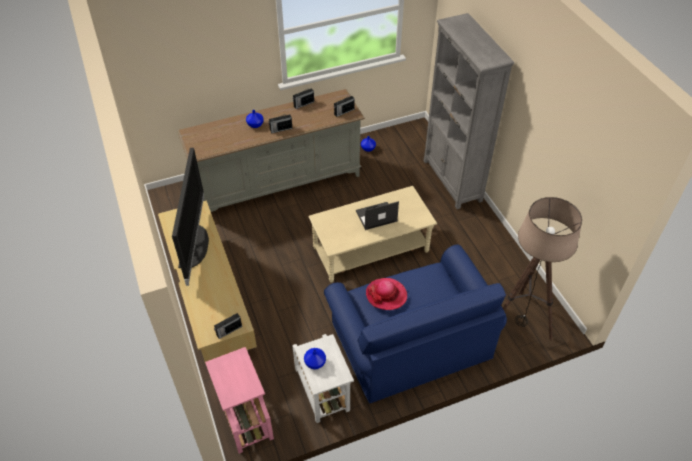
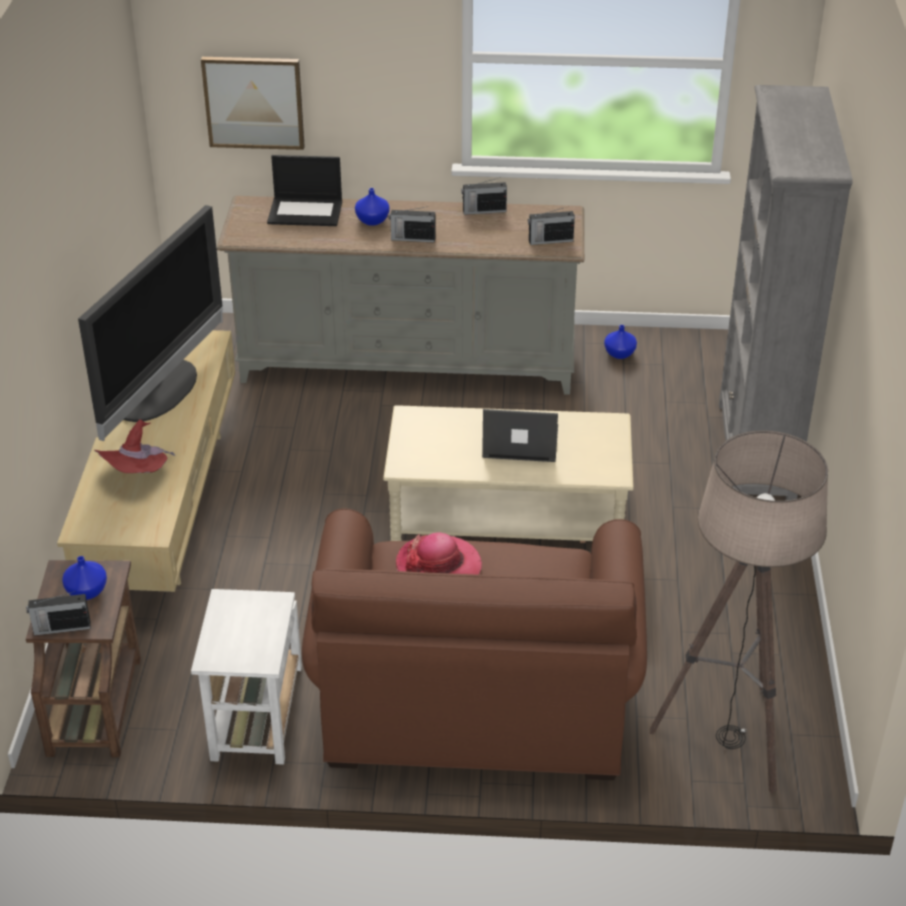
camera: 25 degrees right, 10 degrees down
(176, 80) = (254, 102): none -> picture
(213, 297) = (137, 477): none -> red hat
(220, 129) = (306, 212): none -> laptop
(228, 331) = (126, 534): radio -> radio (61, 628)
(244, 415) = (95, 703): pink side table -> brown side table
(315, 363) = (230, 625): blue vase -> blue vase (87, 592)
(409, 343) = (474, 696): blue sofa -> brown sofa

